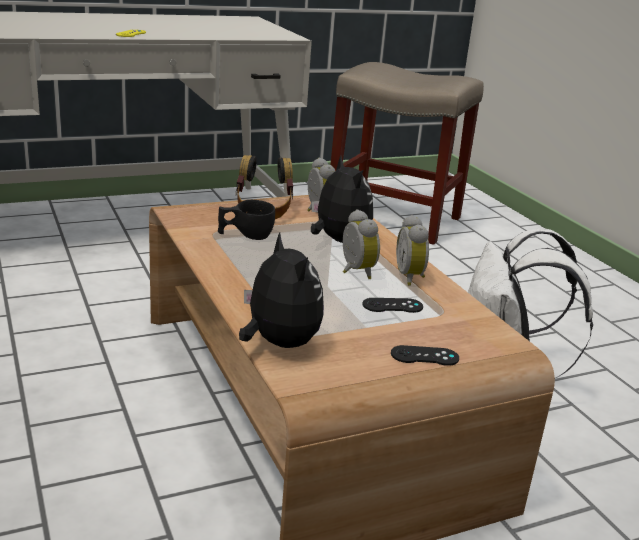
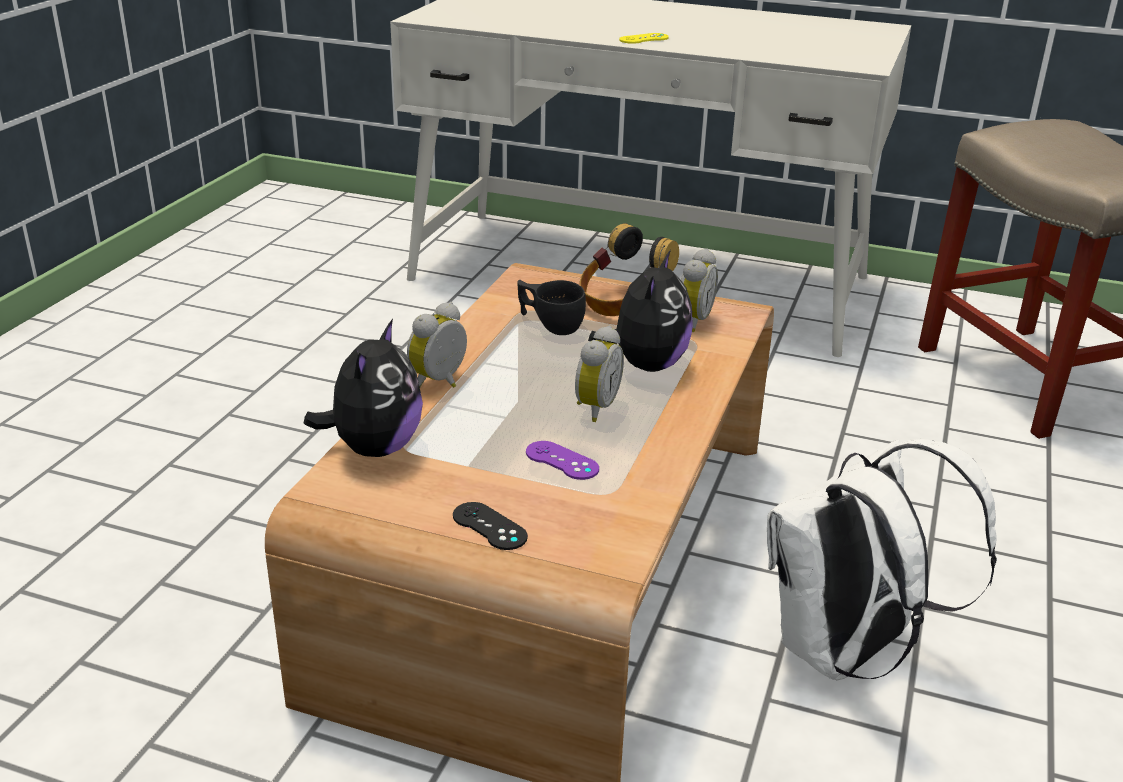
camera: 45 degrees right, 5 degrees up
(392, 306) = (562, 461): black game controller -> purple game controller
(411, 277) = (650, 439): alarm clock -> alarm clock (441, 382)

